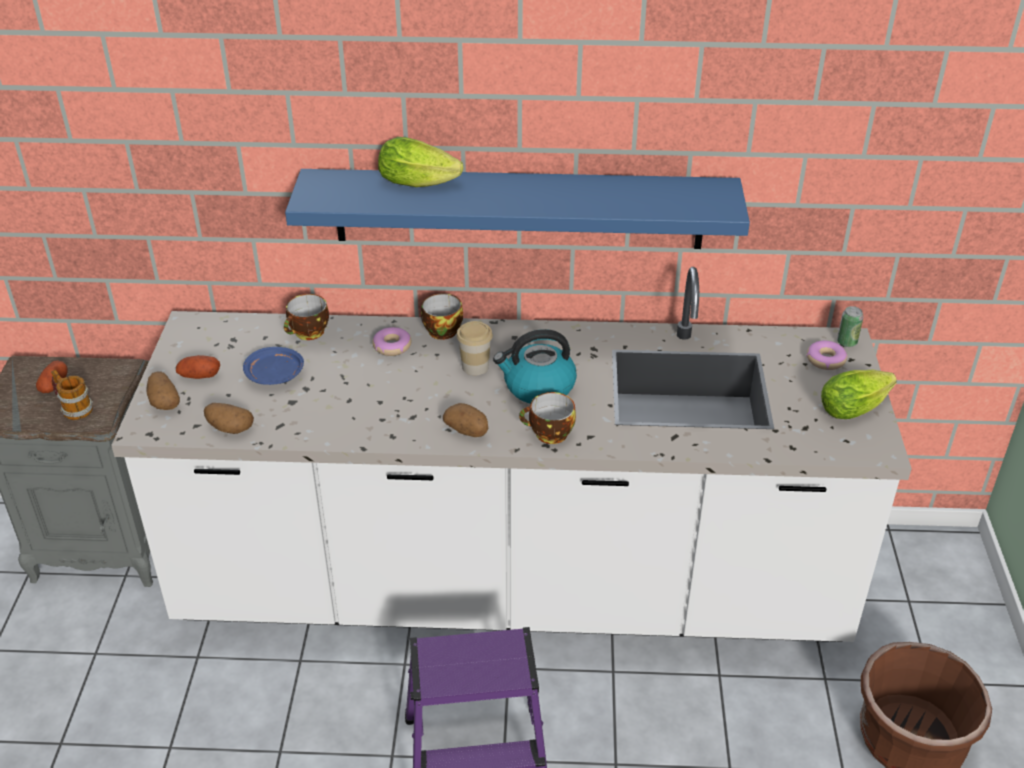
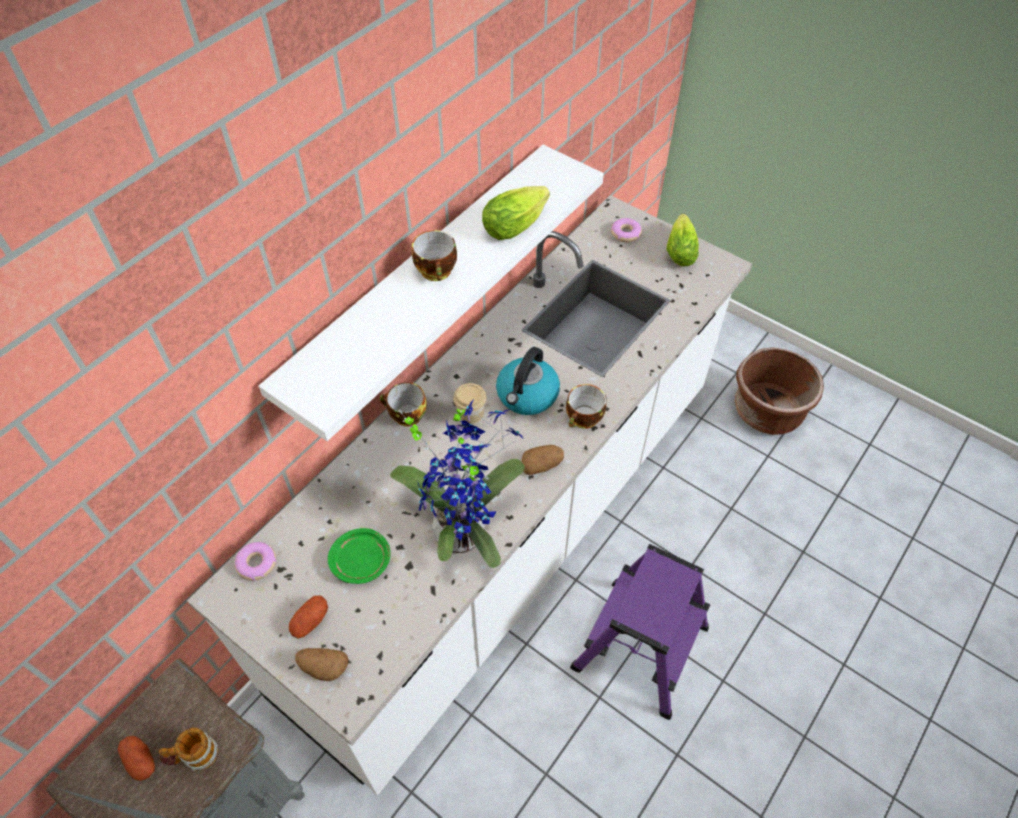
camera: 55 degrees left, 15 degrees up
(229, 428) = (405, 631): potato -> none
(275, 375) = (362, 561): blue plate -> green plate
(308, 333) = (325, 507): cup -> cup (437, 272)
(355, 414) = (463, 528): none -> potted plant
(392, 346) = (397, 459): donut -> donut (257, 564)
(422, 182) = (371, 315): lettuce -> lettuce (518, 224)
(519, 208) = (420, 279): blue shelf -> white shelf
(846, 342) = (617, 213): can -> none

